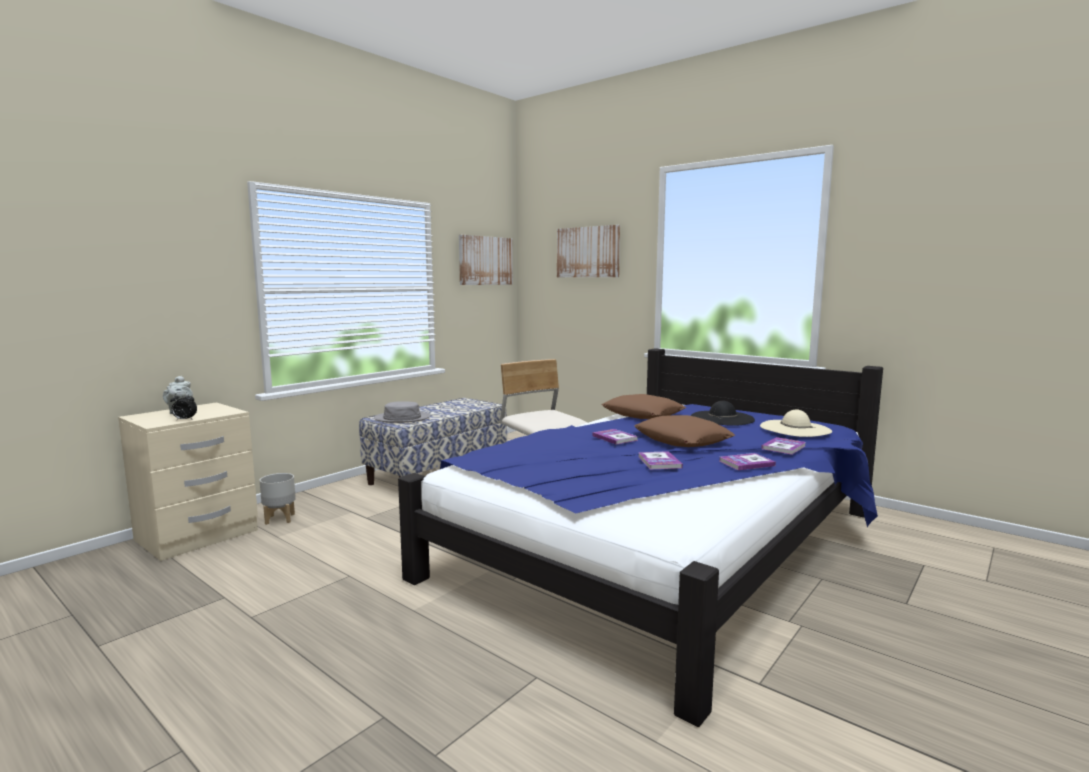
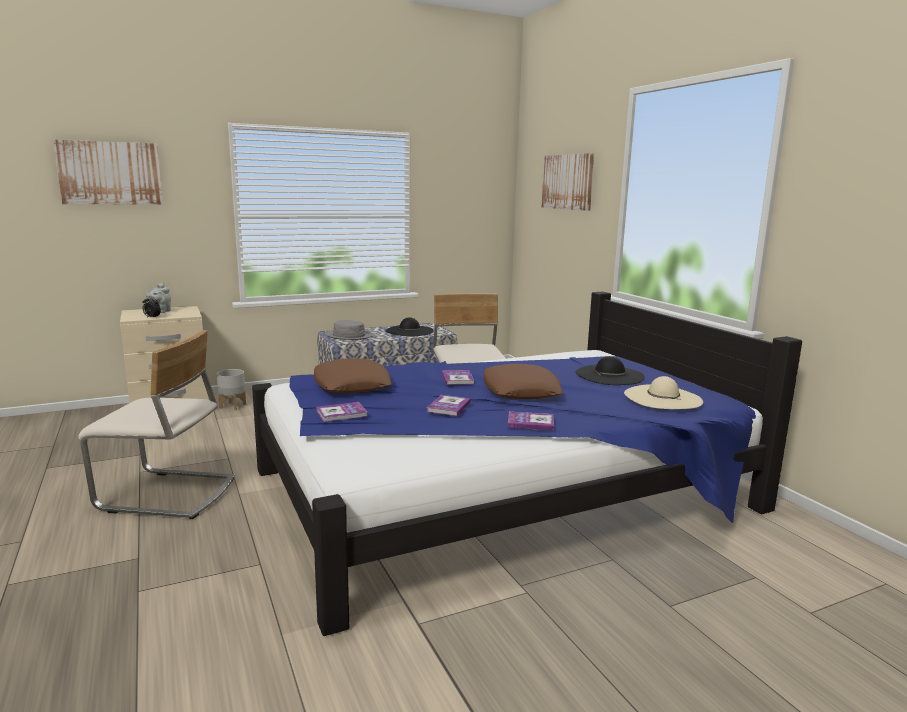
camera: 25 degrees right, 5 degrees up
(324, 634) = (167, 495): none -> beige chair
(456, 407) = (409, 331): none -> black hat
(485, 260) = (475, 188): picture -> picture (110, 173)
(643, 414) = (538, 360): brown pillow -> brown pillow (352, 385)
(783, 447) = (601, 414): book -> book (341, 413)

